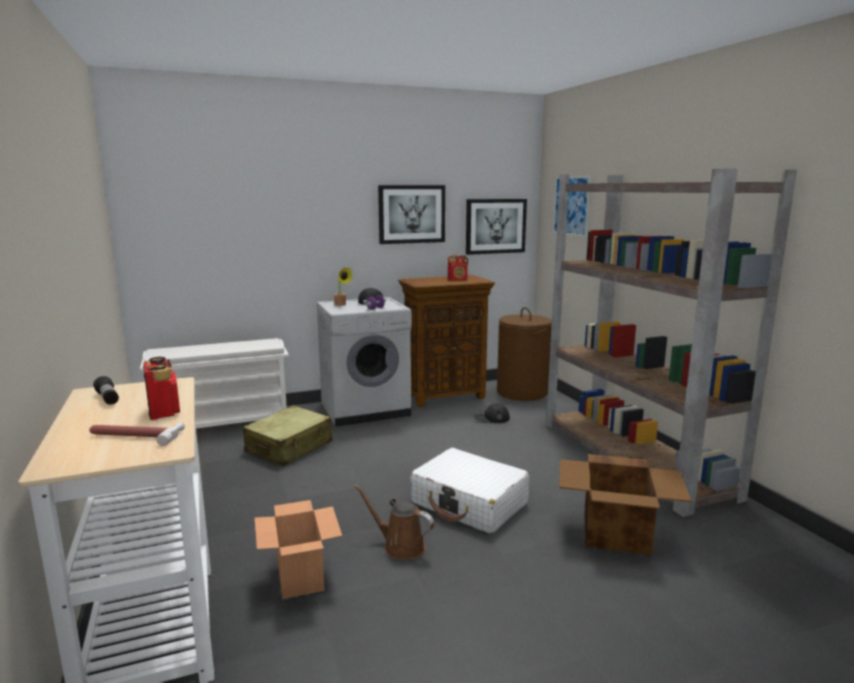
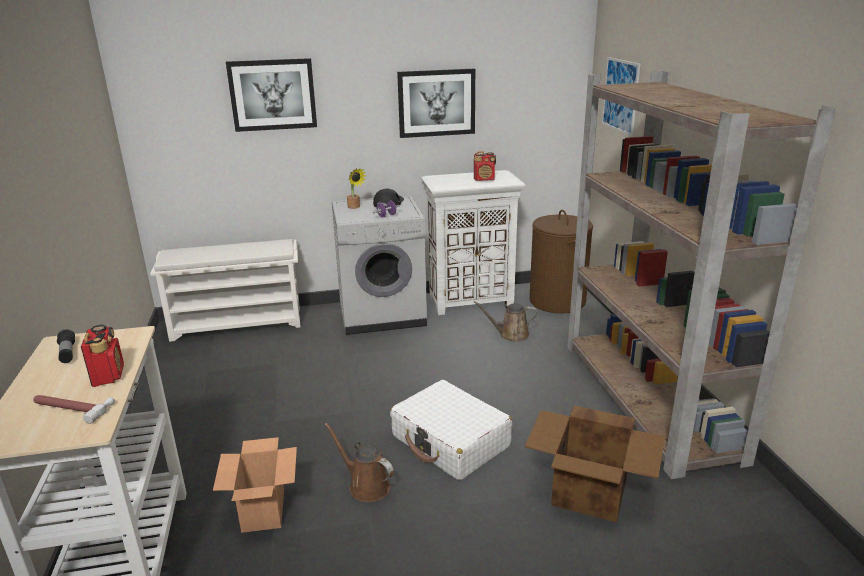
camera: 10 degrees right, 10 degrees up
(289, 447) = (294, 358): beige suitcase -> none
(445, 396) = (471, 302): brown cabinet -> white cabinet
(491, 418) = (510, 335): black cap -> brown watering can
(495, 226) = (536, 113): picture -> picture (272, 95)

